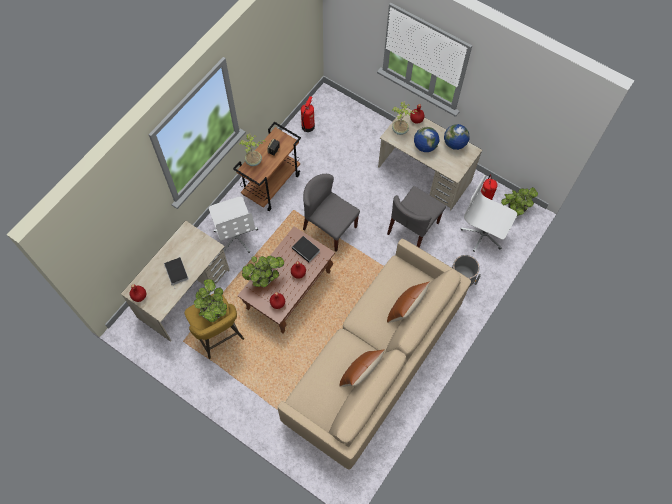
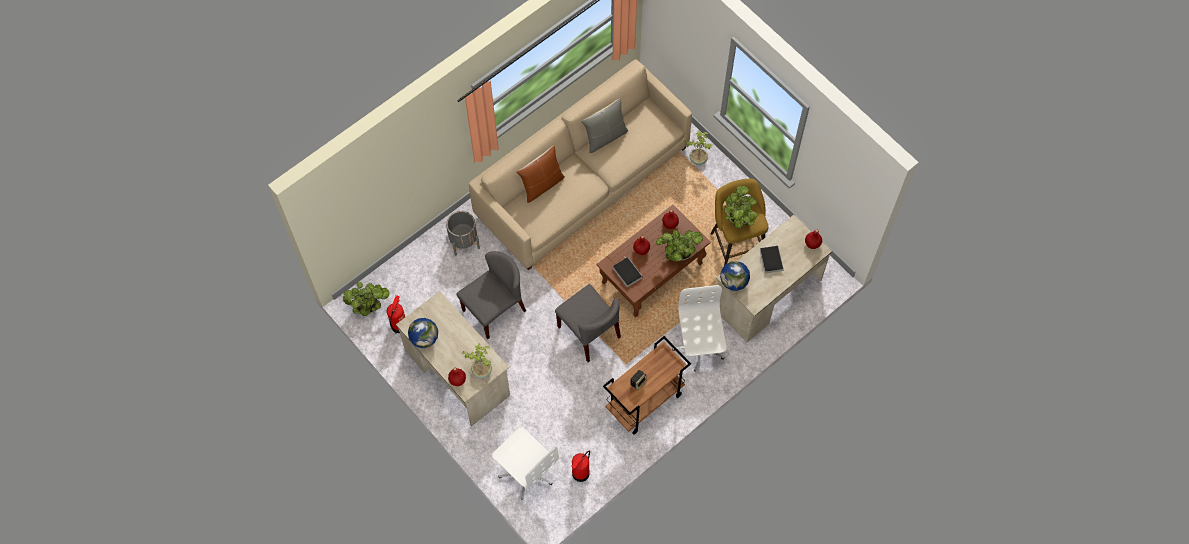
camera: 165 degrees left, 0 degrees up
(254, 161) = (664, 373): potted plant -> potted plant (698, 159)
(360, 373) = (605, 137): brown pillow -> grey pillow
(425, 146) = (460, 343): globe -> globe (733, 282)
(483, 234) = (417, 286): white office chair -> white office chair (526, 472)

